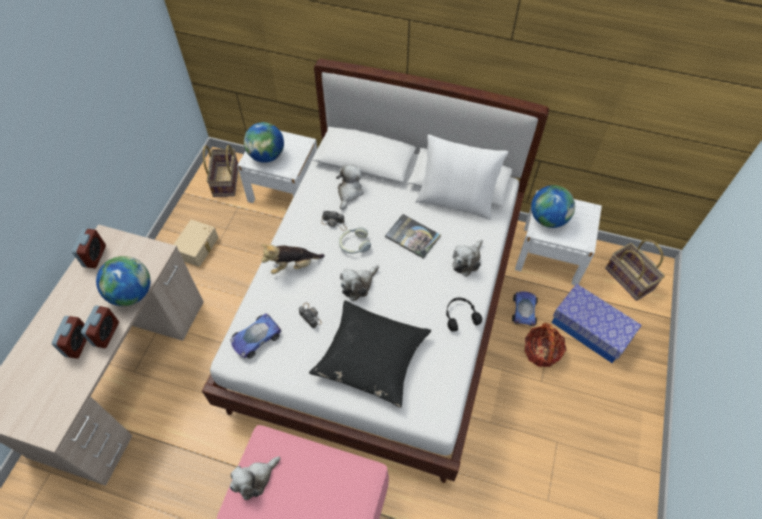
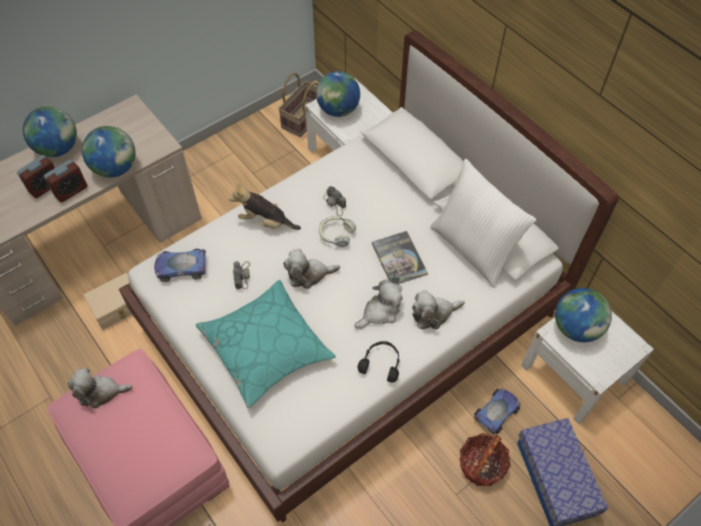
camera: 35 degrees right, 0 degrees up
(63, 306) = (58, 148): none -> globe
(95, 256) = (112, 120): alarm clock -> none
(198, 248) = (233, 168): beige storage box -> beige storage box (118, 307)
(349, 192) = (373, 182): plush toy -> plush toy (380, 311)
(371, 357) = (266, 347): black pillow -> turquoise pillow
(629, 279) = (648, 455): basket -> none

